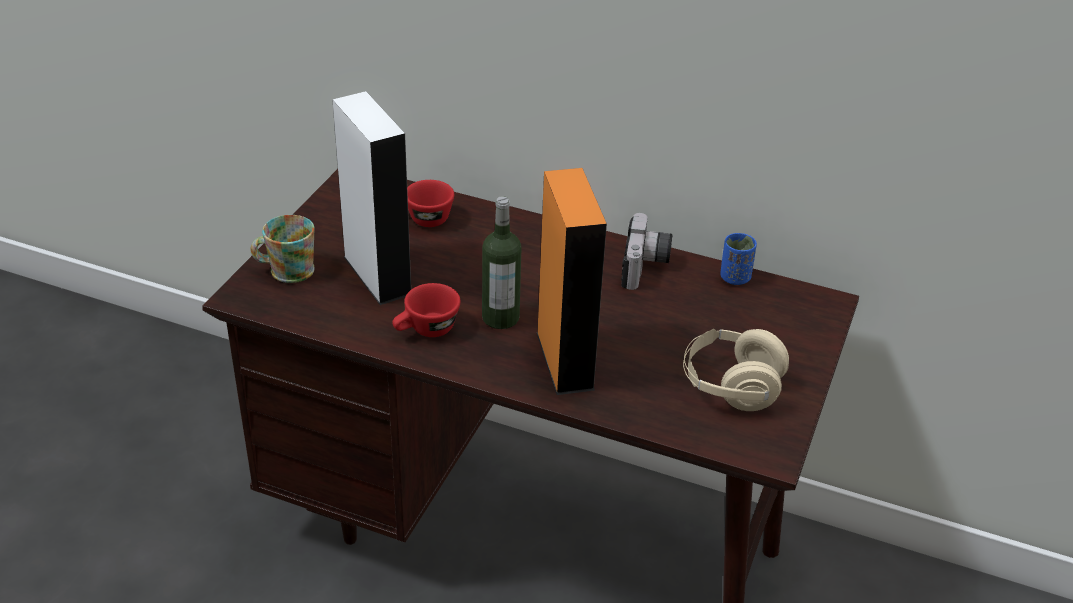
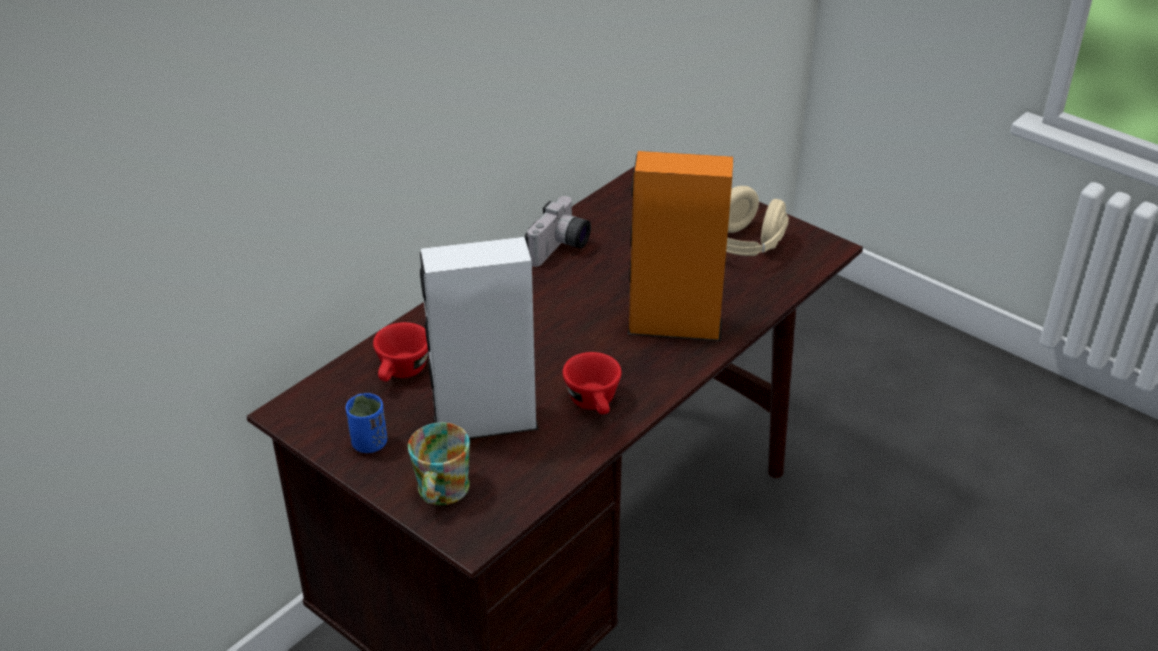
camera: 70 degrees left, 0 degrees up
(500, 317) = (596, 351): bottle -> none
(646, 267) = (560, 249): camera -> camera turned 90 degrees clockwise
(735, 278) = (600, 206): blue cup -> blue cup (369, 443)

